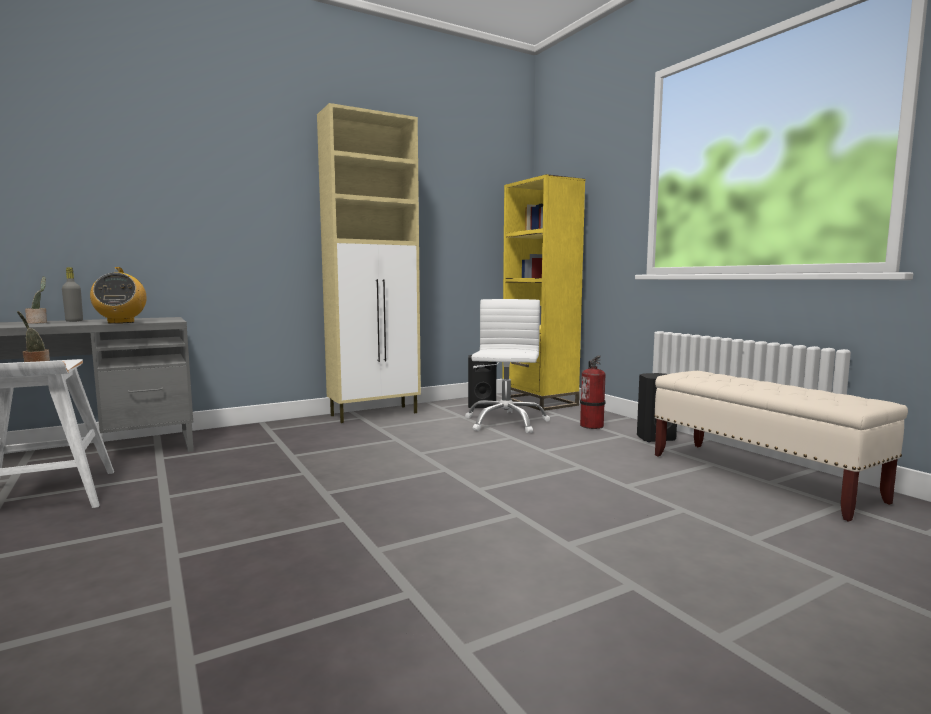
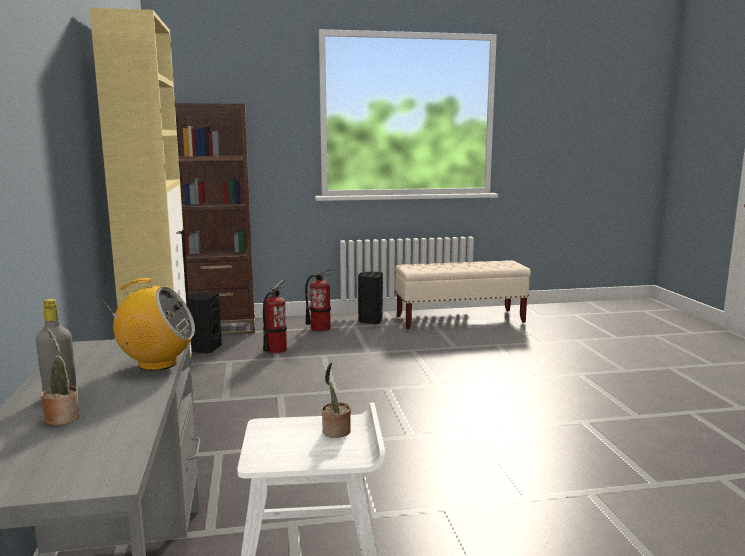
camera: 70 degrees left, 5 degrees up
(505, 422) = (275, 350): white office chair -> fire extinguisher
(539, 401) = (221, 328): yellow bookcase -> brown bookcase

